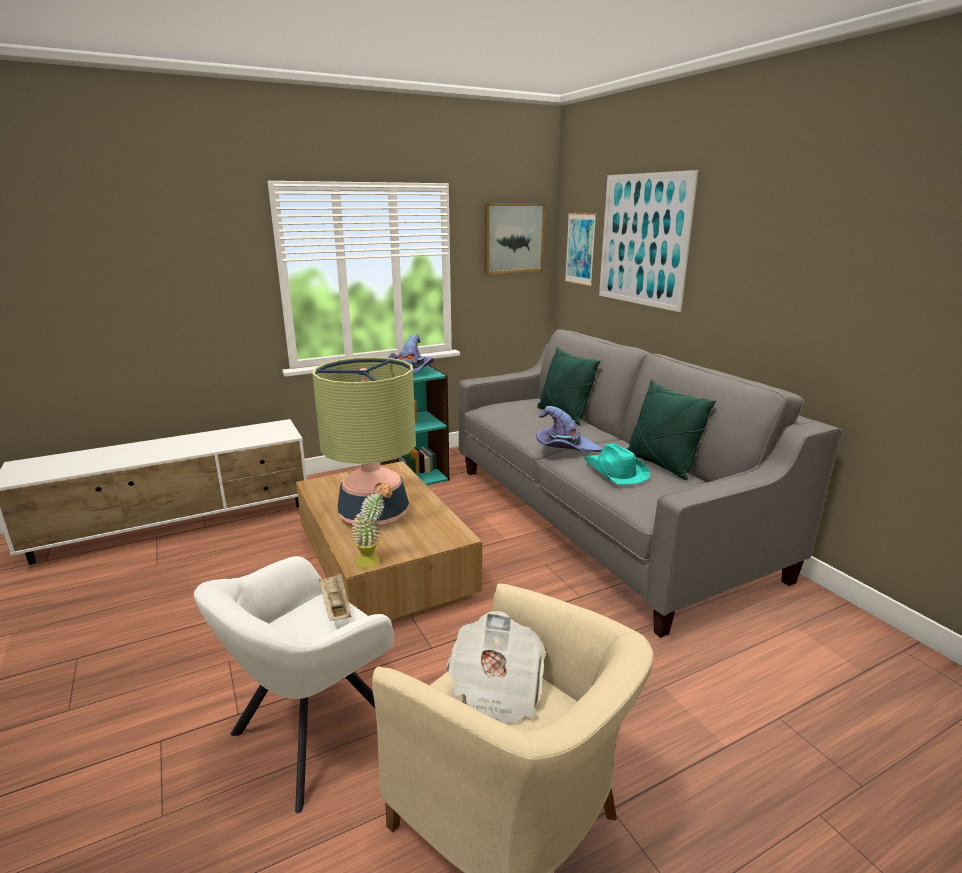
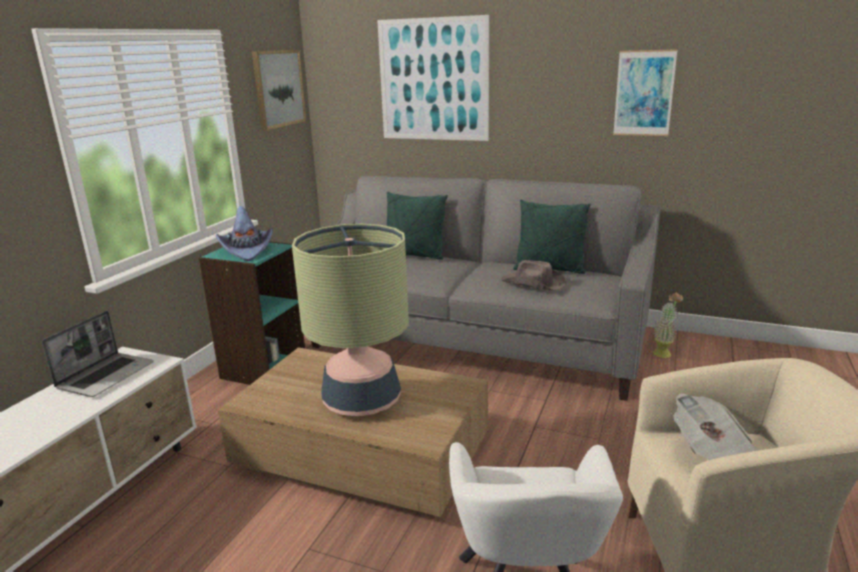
camera: 40 degrees left, 0 degrees up
(254, 433) = (106, 375): none -> laptop
(335, 607) = (511, 473): beige tray -> none
(374, 560) = (435, 434): potted plant -> potted plant (664, 352)
(565, 448) = (468, 279): purple hat -> none
(580, 249) = (348, 94): picture -> picture (644, 93)
(615, 471) = (534, 283): turquoise hat -> brown hat

